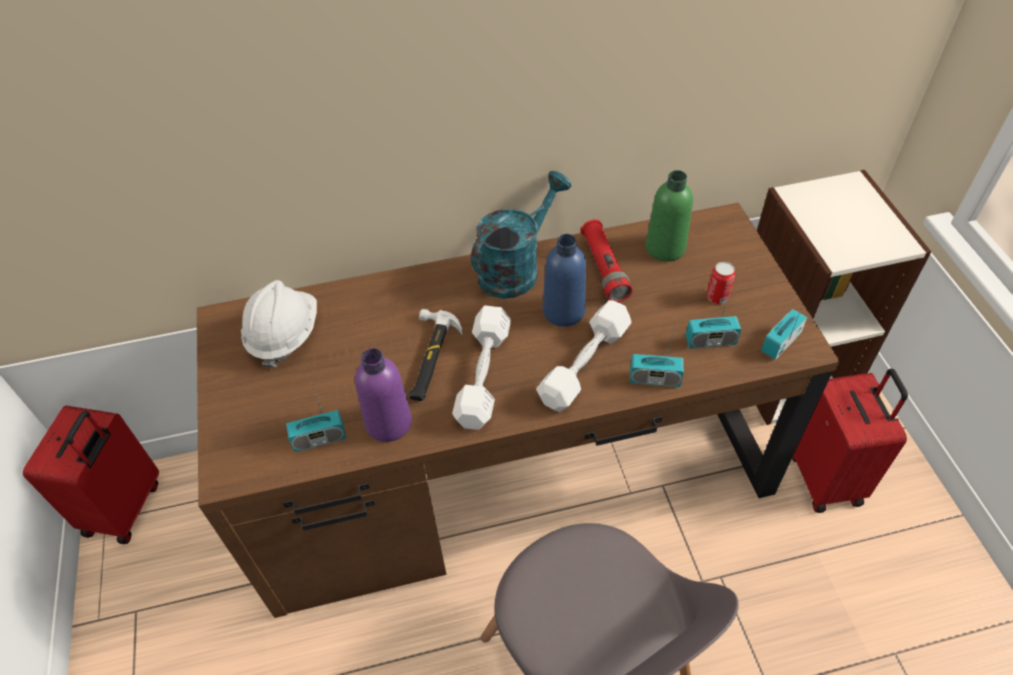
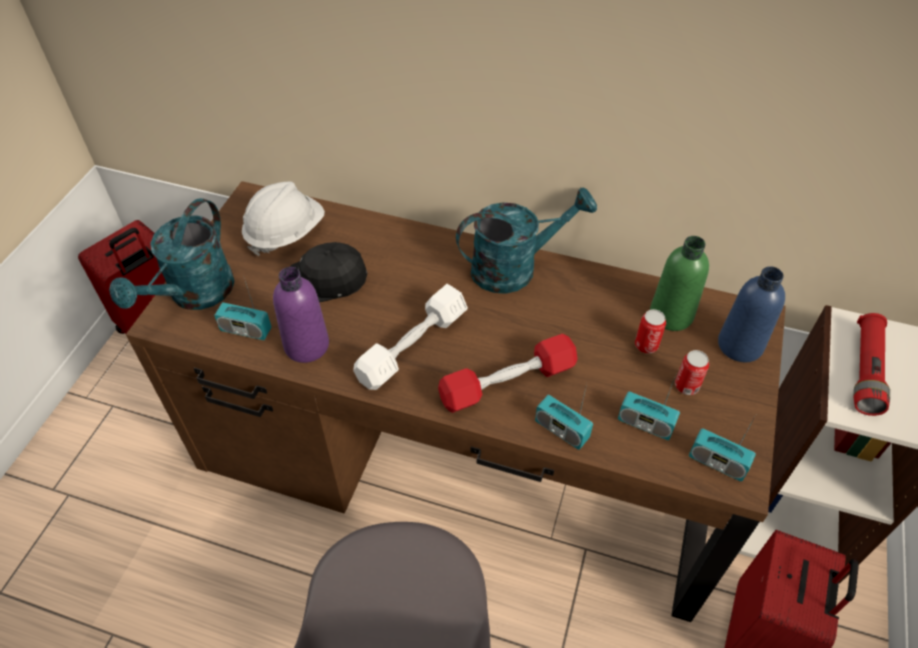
camera: 30 degrees right, 0 degrees up
(240, 434) = (194, 295): none -> turquoise watering can
(358, 359) = (325, 280): none -> black cap
(430, 358) = (381, 309): hammer -> none
(563, 311) = (527, 326): blue bottle -> blue bottle (740, 345)
(584, 365) = (507, 383): white dumbbell -> red dumbbell
(604, 268) = (596, 306): red flashlight -> red flashlight (866, 371)
(665, 281) = (646, 345): none -> can
(780, 342) = (717, 462): radio -> radio turned 135 degrees counterclockwise

